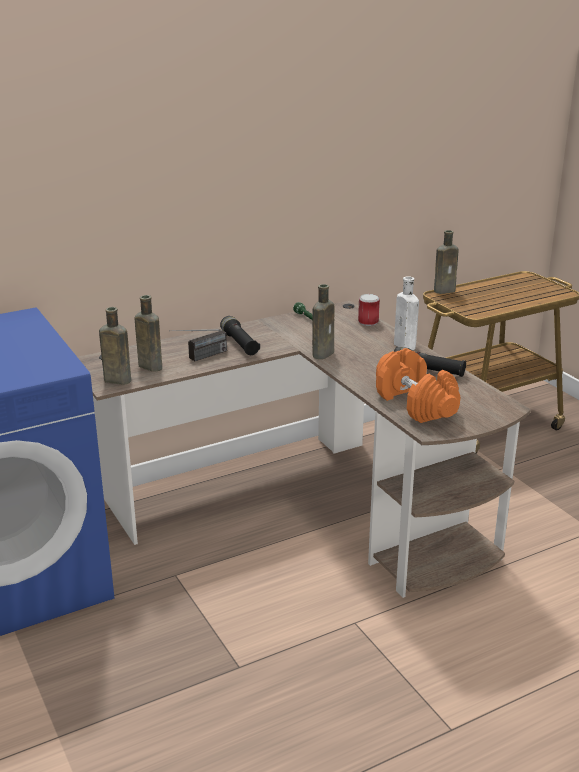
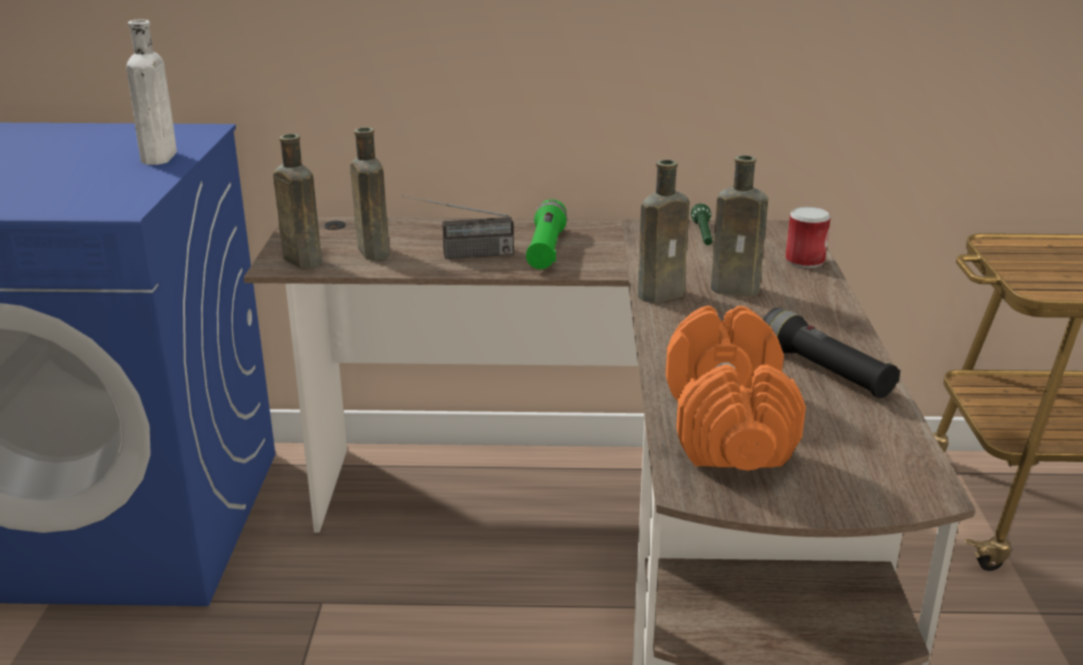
camera: 30 degrees right, 0 degrees up
(239, 344) = (546, 249): black flashlight -> green flashlight
(405, 346) = (829, 316): white bottle -> white bottle (158, 158)
(446, 290) = (1019, 239): brown bottle -> brown bottle (738, 289)

